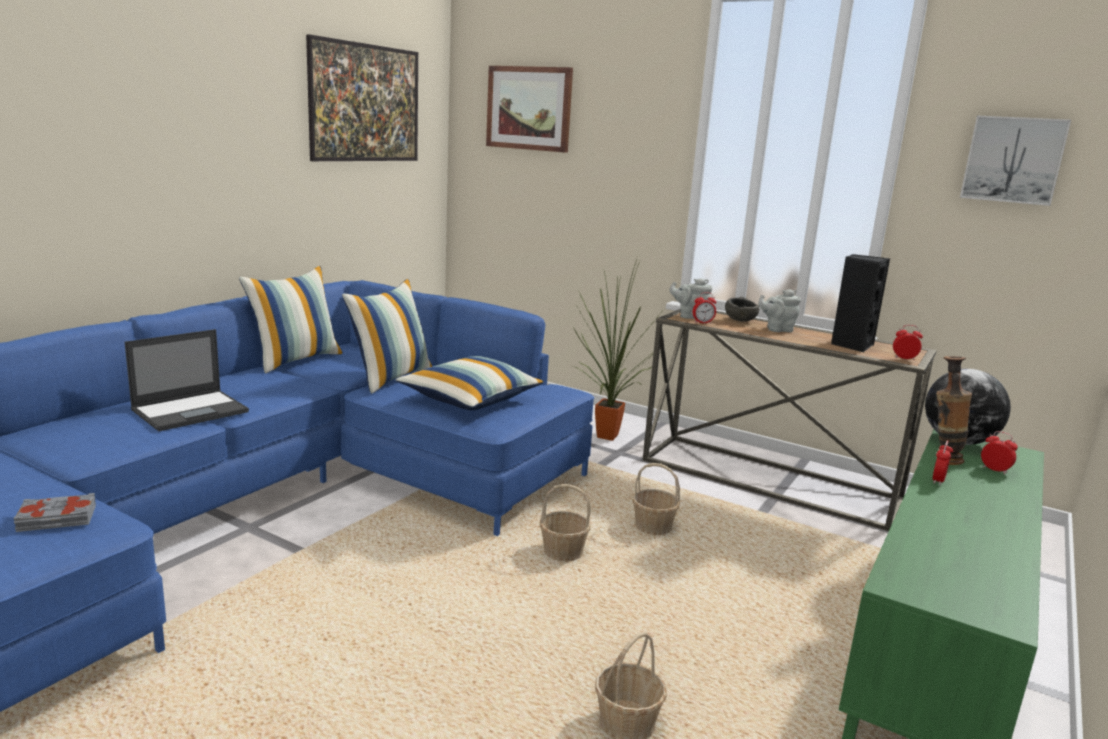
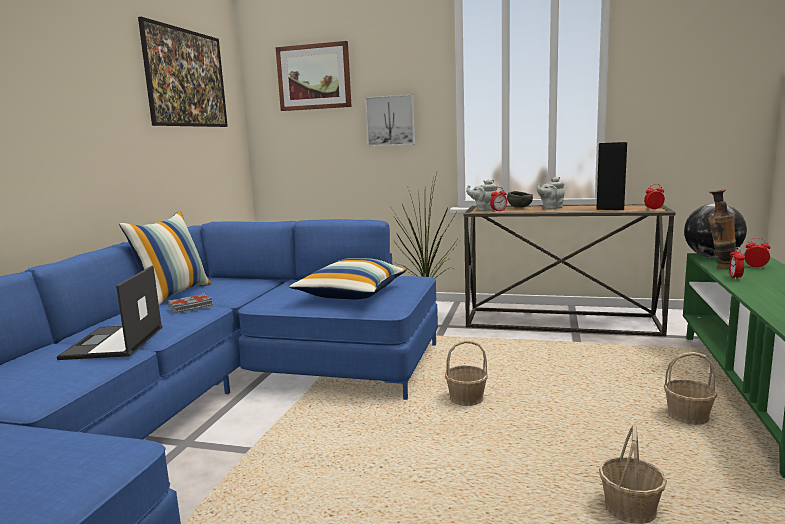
camera: 15 degrees left, 5 degrees down
(57, 519) = (55, 454): grey book -> grey book (191, 307)
(191, 410) = (113, 343): laptop -> laptop turned 150 degrees clockwise
(391, 377) = (269, 292): pillow -> none
(653, 527) = (515, 368): basket -> basket (688, 417)
(1013, 160) = (686, 66): picture -> picture (390, 120)

